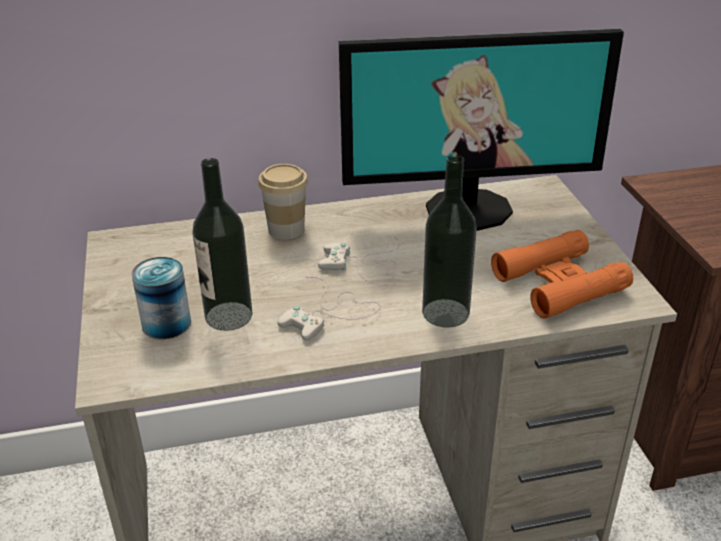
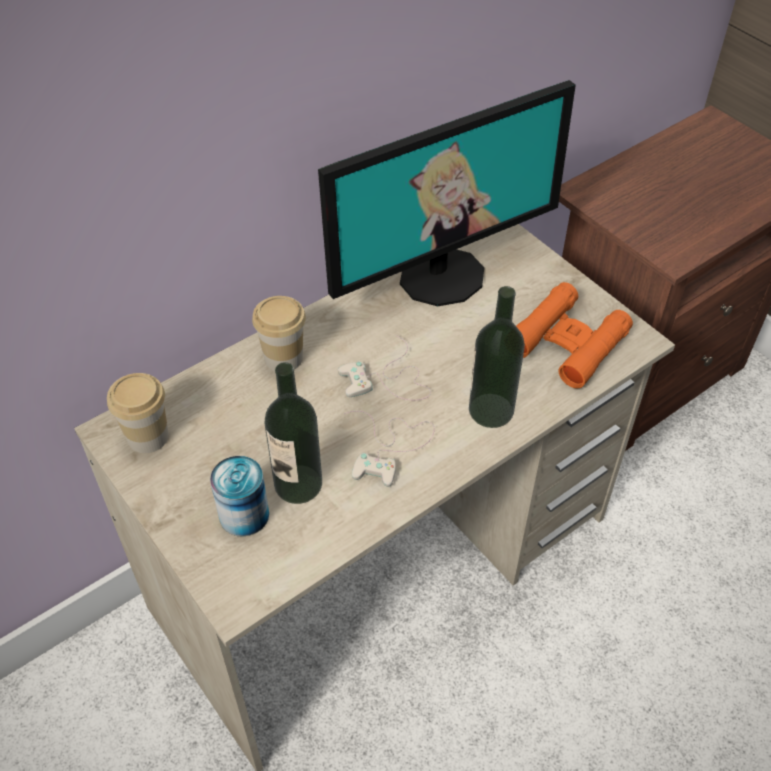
camera: 25 degrees left, 15 degrees up
(136, 251) = (148, 436): none -> cup

